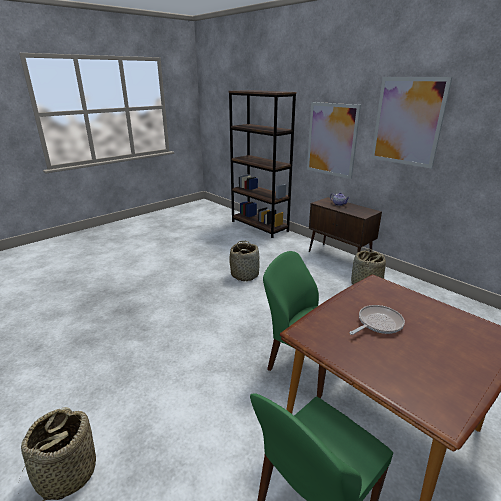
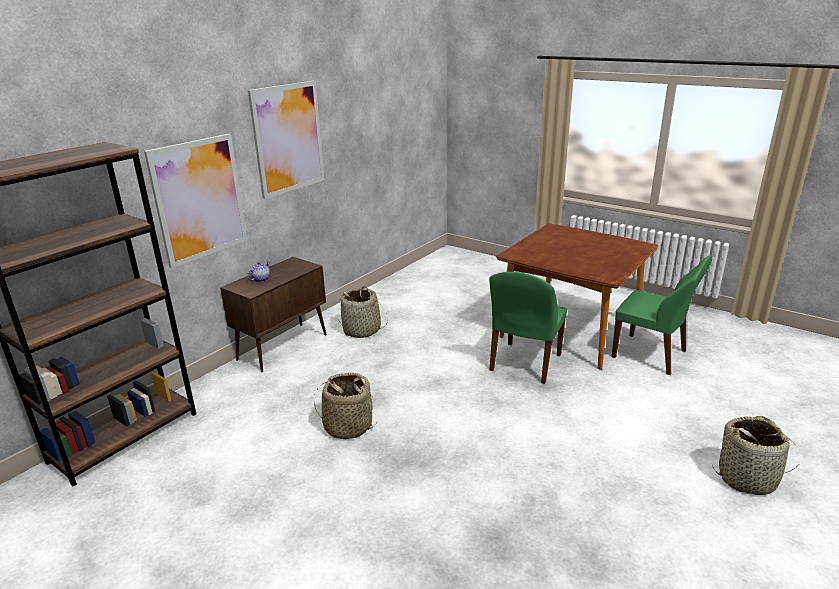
camera: 100 degrees left, 0 degrees up
(378, 323) = (573, 255): frying pan -> none

